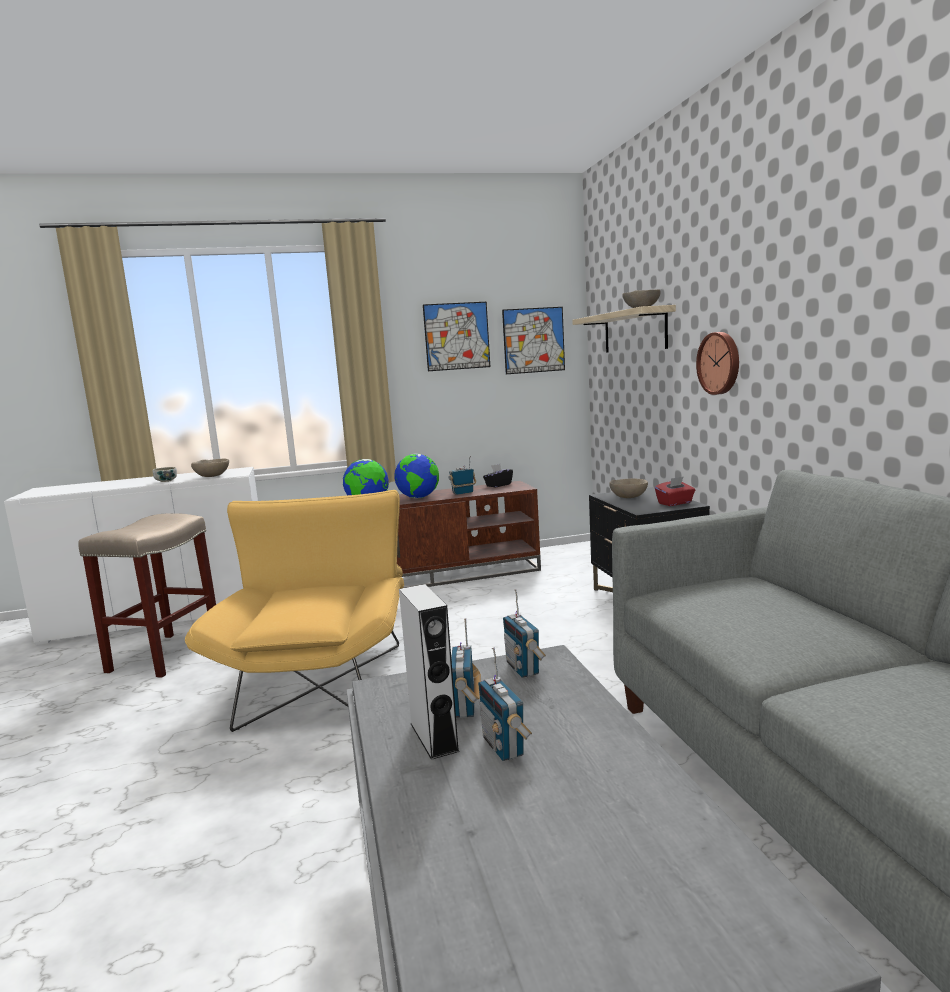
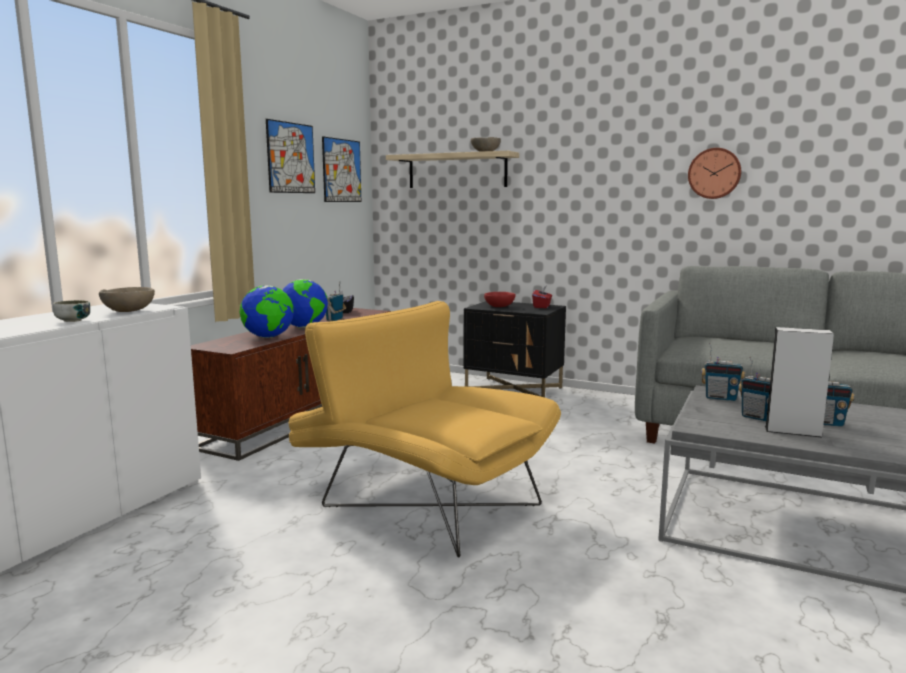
camera: 50 degrees left, 0 degrees up
(165, 655) = (186, 552): beige stool -> none
(629, 497) = (499, 307): beige bowl -> red bowl
(720, 363) = (575, 199): wall clock -> wall clock (714, 173)

